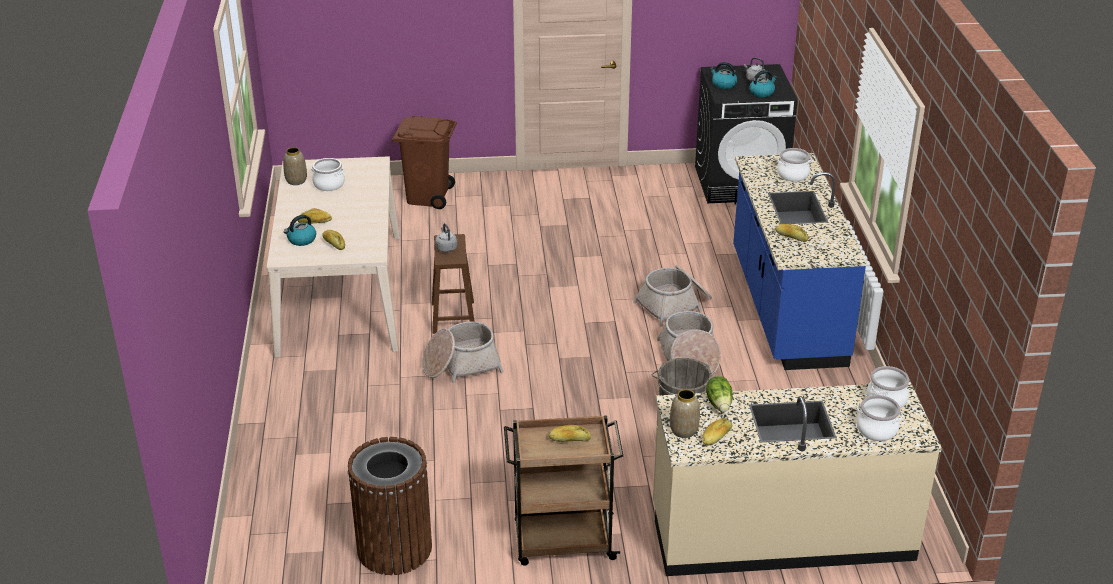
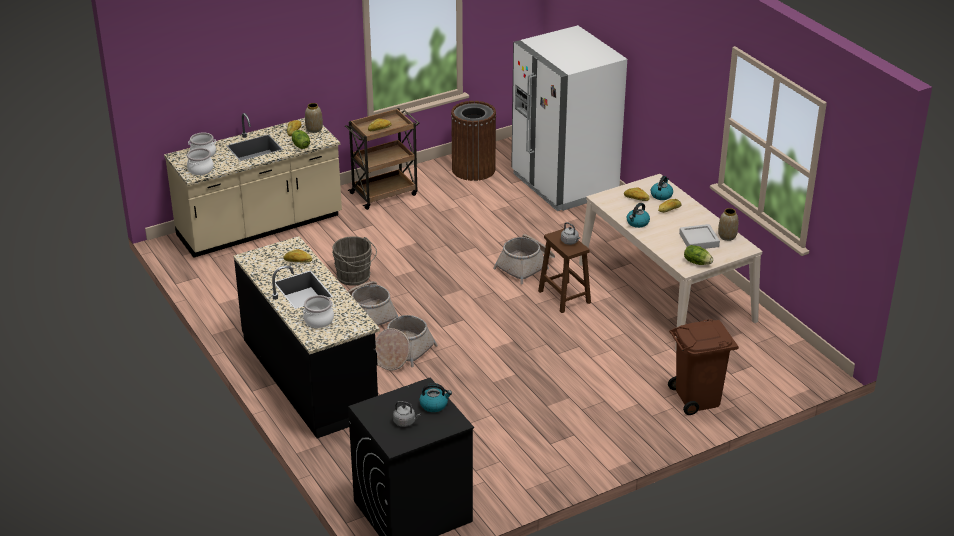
camera: 155 degrees right, 0 degrees up
(292, 476) = (564, 184): none -> white fridge
(329, 184) = (699, 240): cooking pot -> grey tray
(359, 165) = (697, 262): none -> lettuce
(762, 92) = (388, 404): kettle -> kettle (637, 223)
(785, 307) = (310, 376): blue counter -> black counter

